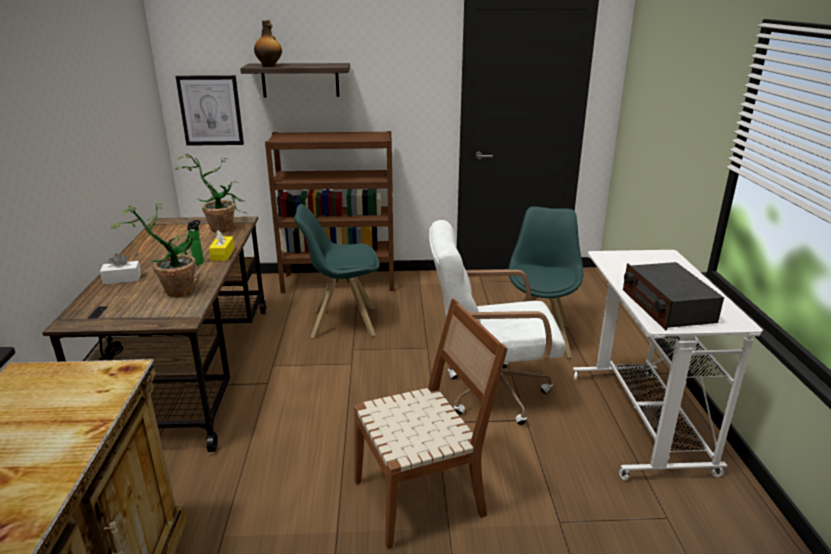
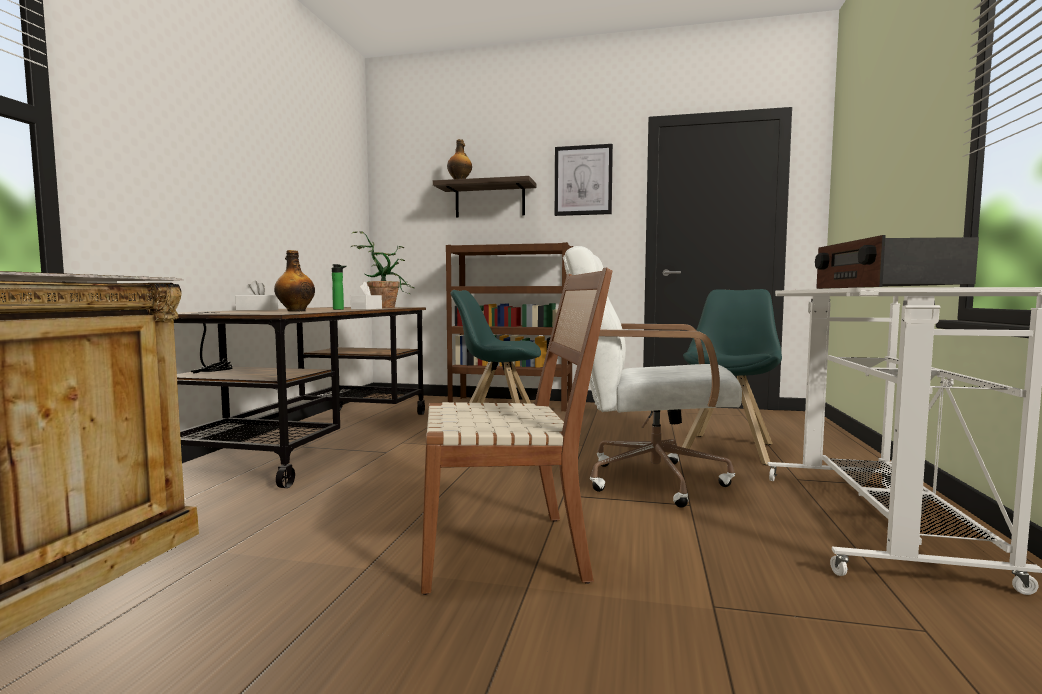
camera: 15 degrees right, 20 degrees down
(175, 289) = (295, 311): potted plant -> bottle
(211, 110) = (409, 231): picture -> picture (583, 180)
(222, 254) = (366, 309): yellow tissue box -> white tissue box

